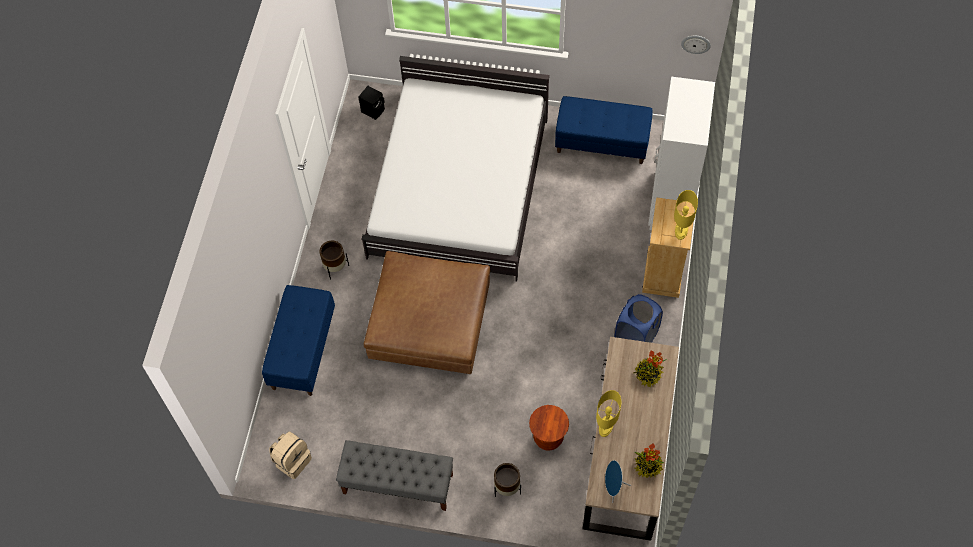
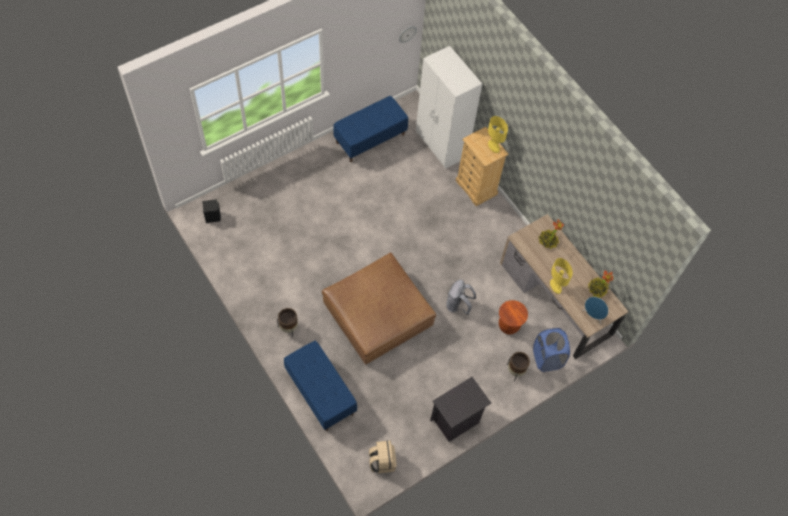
camera: 50 degrees left, 0 degrees up
(397, 484) = (455, 421): grey bench -> black nightstand
(459, 186) = (314, 223): white bed -> none
(517, 376) = (458, 305): none -> grey backpack
(636, 337) = (497, 233): blue laundry basket -> blue laundry basket (547, 358)

